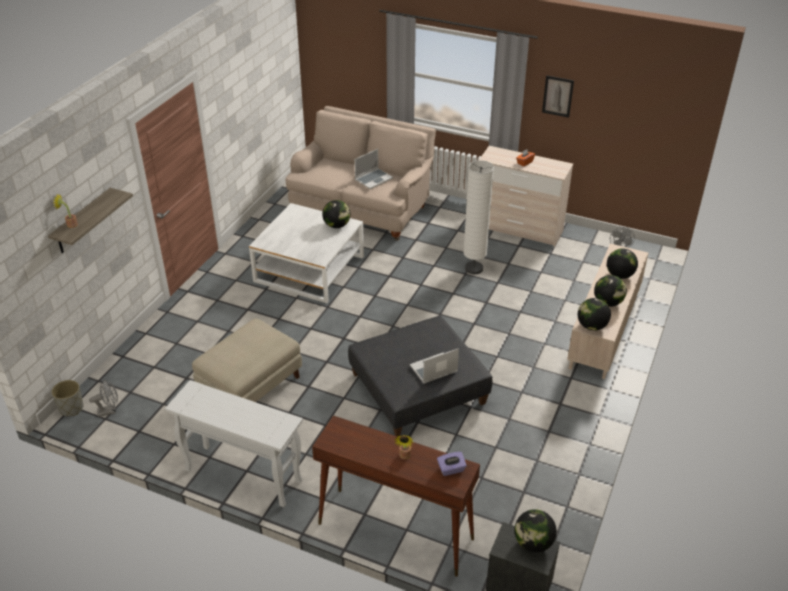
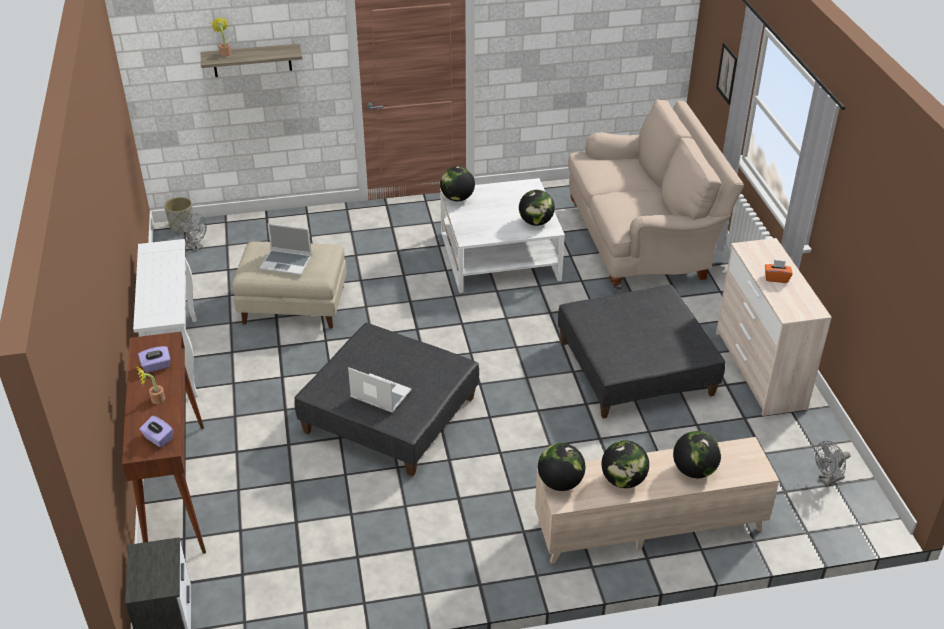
camera: 55 degrees right, 0 degrees up
(364, 442) = (156, 366): none -> purple tissue box
(373, 179) = (634, 202): laptop -> laptop (287, 263)
(474, 269) = (636, 368): white floor lamp -> grey ottoman
(533, 543) = (163, 573): globe -> globe (457, 198)
(557, 96) = (855, 211): picture -> picture (727, 73)

